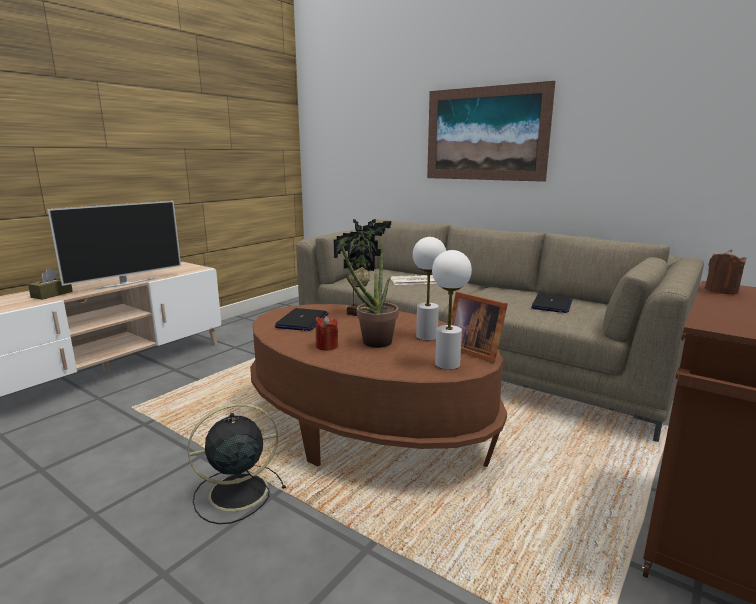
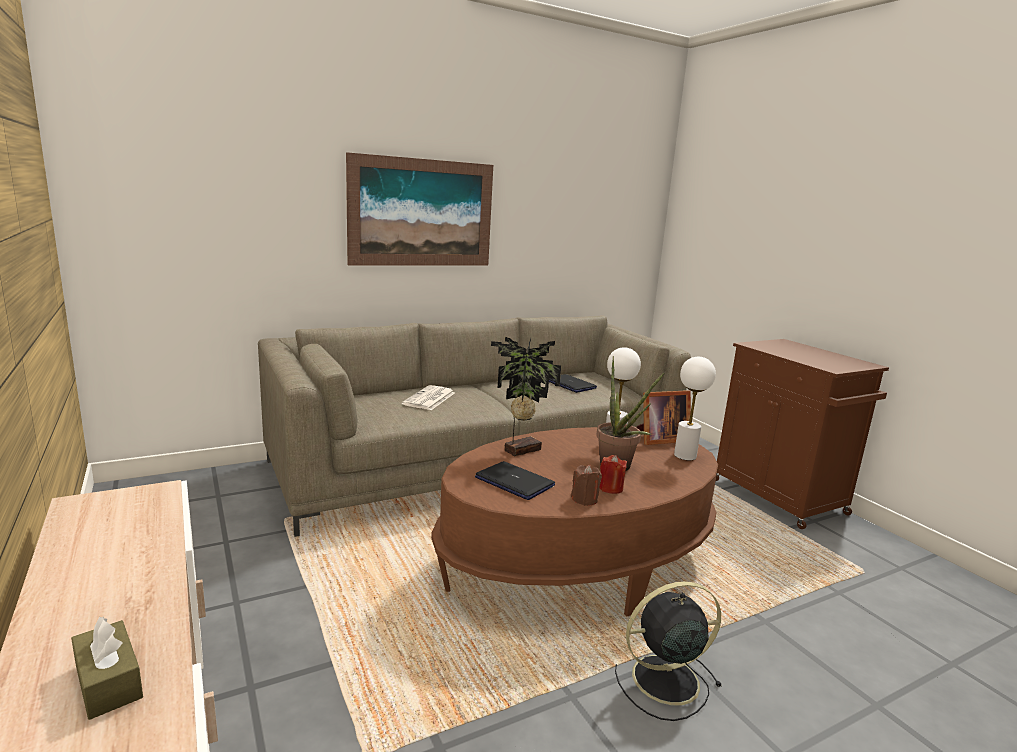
camera: 65 degrees left, 0 degrees up
(125, 283) = (160, 575): television -> none
(235, 492) = (662, 680): black fan -> black fan turned 75 degrees clockwise
(721, 290) = (762, 347): brown candle -> brown candle (584, 499)

